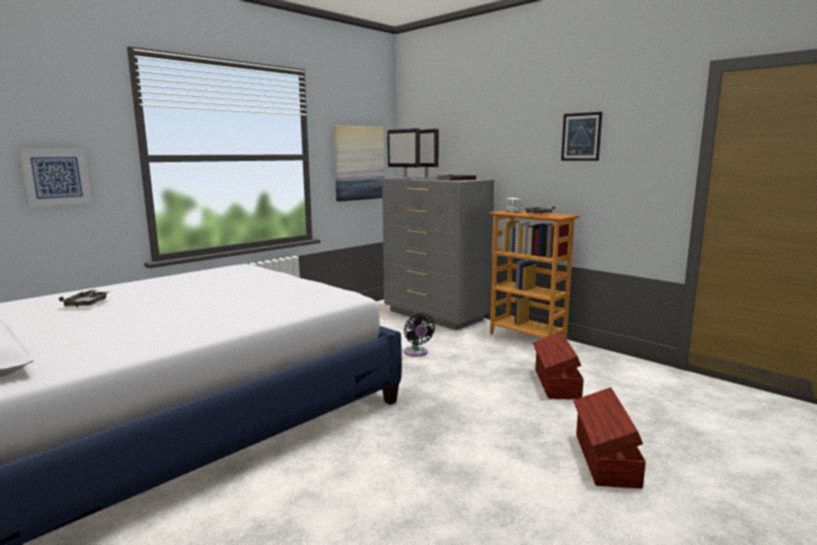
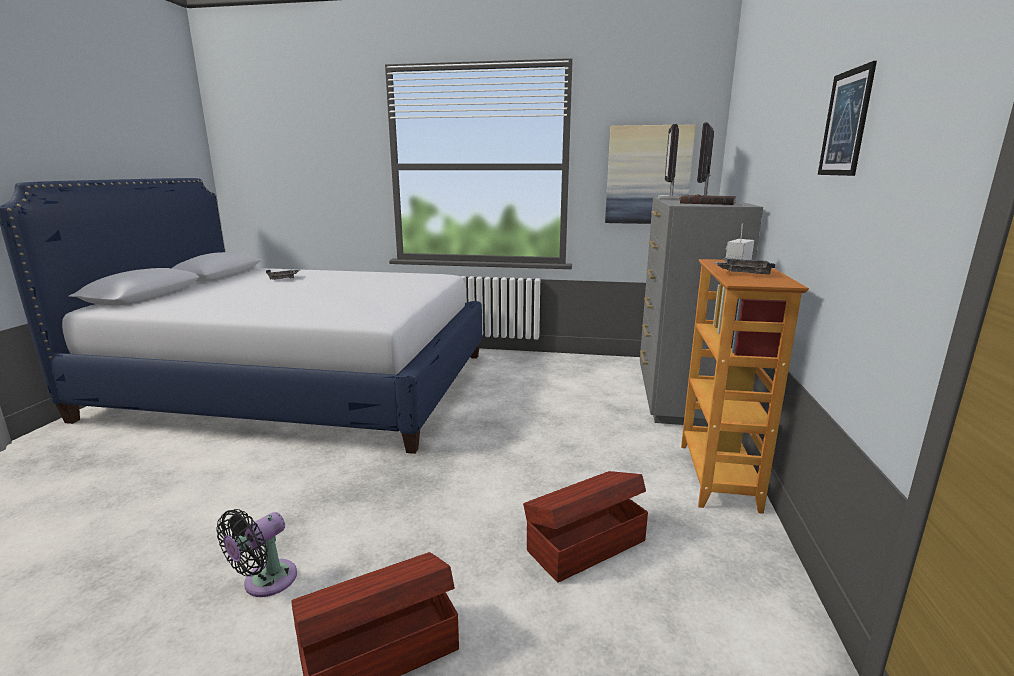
camera: 55 degrees right, 5 degrees up
(56, 177) = (332, 180): picture -> none
(416, 353) = (549, 424): black fan -> black fan (265, 582)

